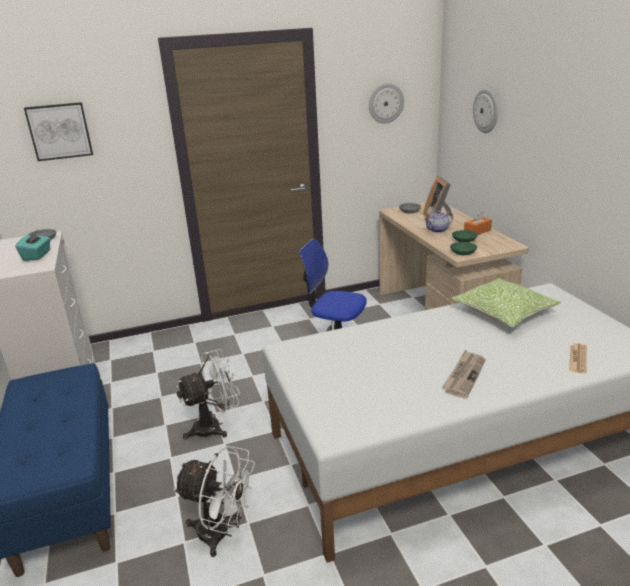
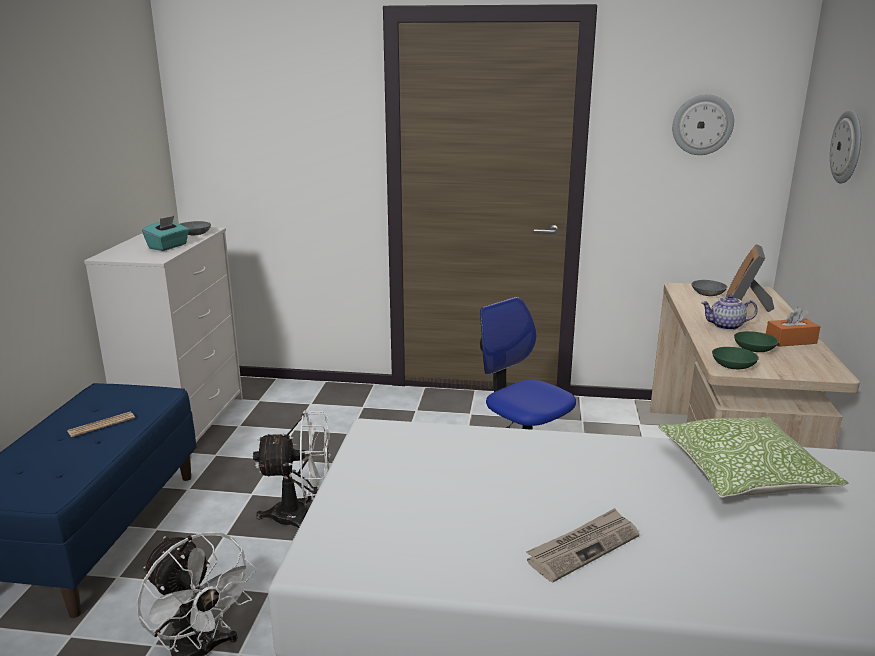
camera: 25 degrees right, 5 degrees down
(59, 131) = (254, 111): picture -> none
(578, 359) = (812, 588): newspaper -> newspaper (101, 425)

